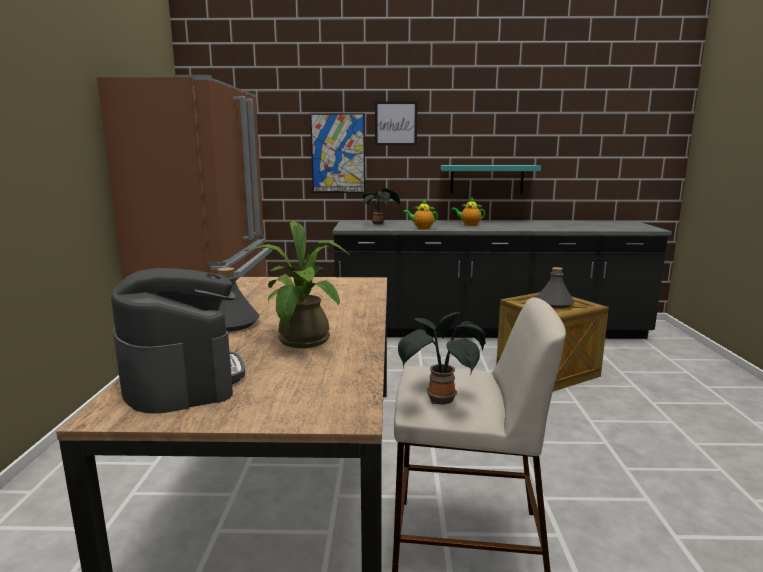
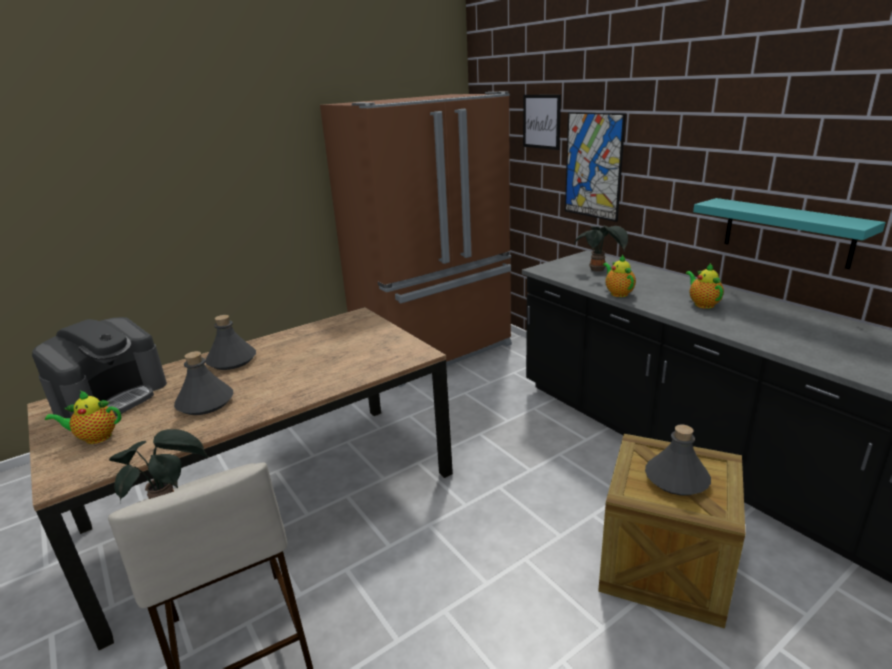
camera: 55 degrees right, 10 degrees up
(275, 394) = (95, 438): none -> teapot
(303, 343) = (205, 403): potted plant -> grey bottle
(396, 123) = (662, 129): picture -> picture (541, 121)

